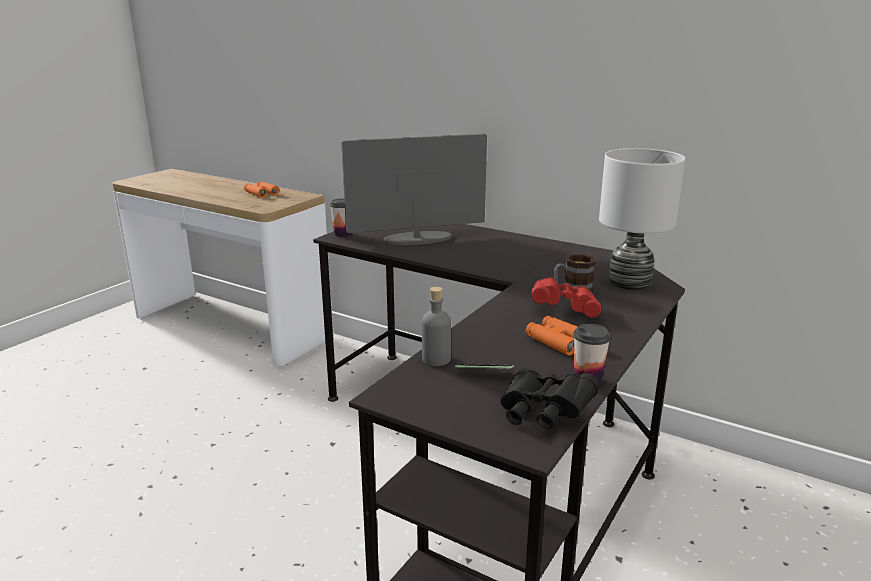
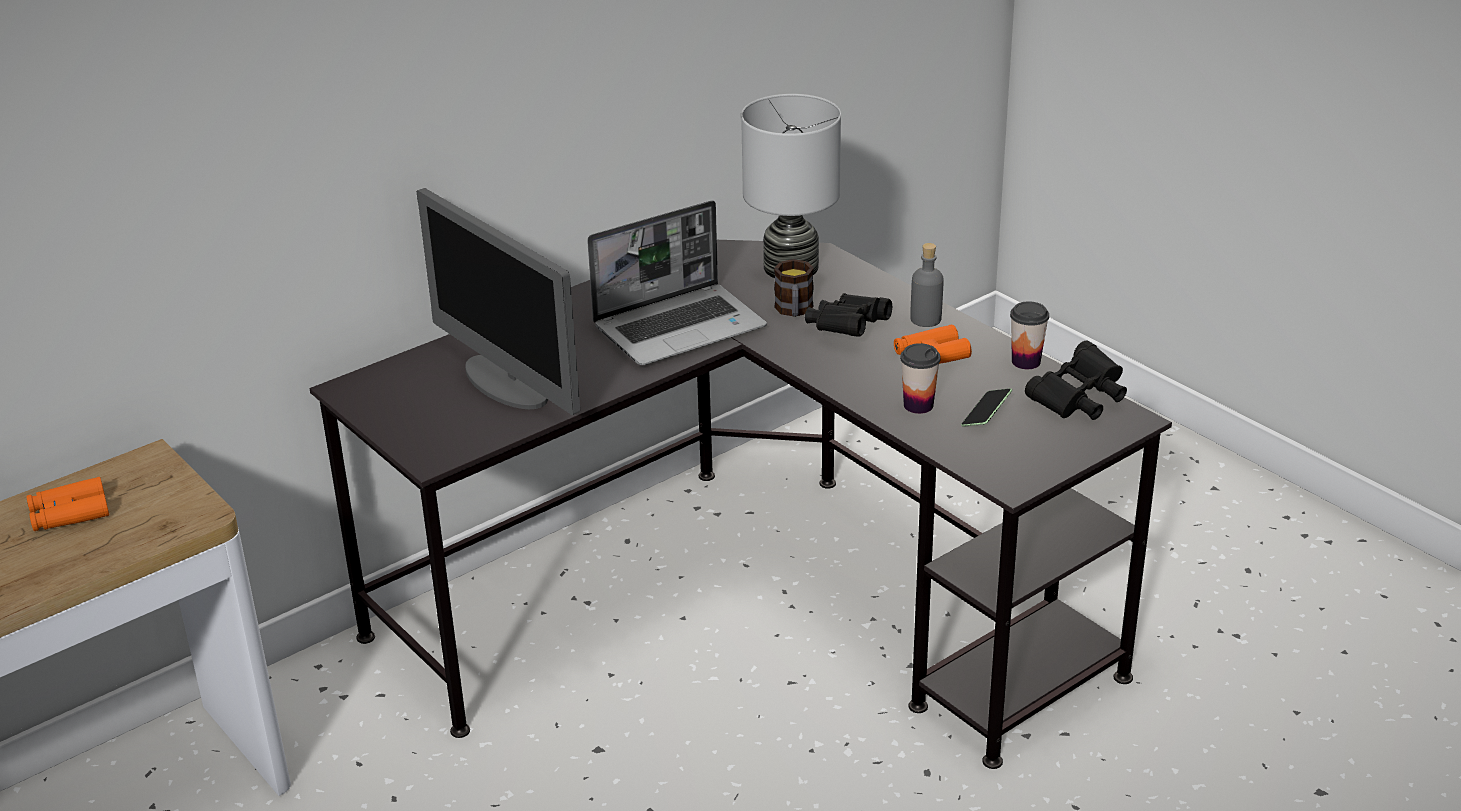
camera: 70 degrees left, 10 degrees up
(342, 234) = (422, 449): cup -> cup (918, 405)
(417, 239) = (507, 384): monitor -> monitor turned 45 degrees counterclockwise
(436, 359) = (939, 438): grey bottle -> grey bottle (925, 319)
(516, 265) = (680, 327): none -> laptop
(564, 309) = (846, 330): red binoculars -> black binoculars

